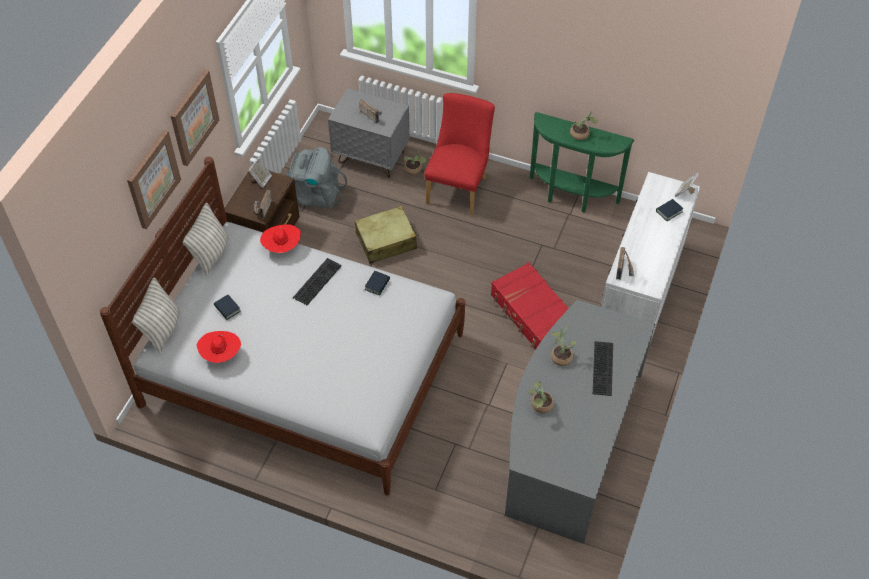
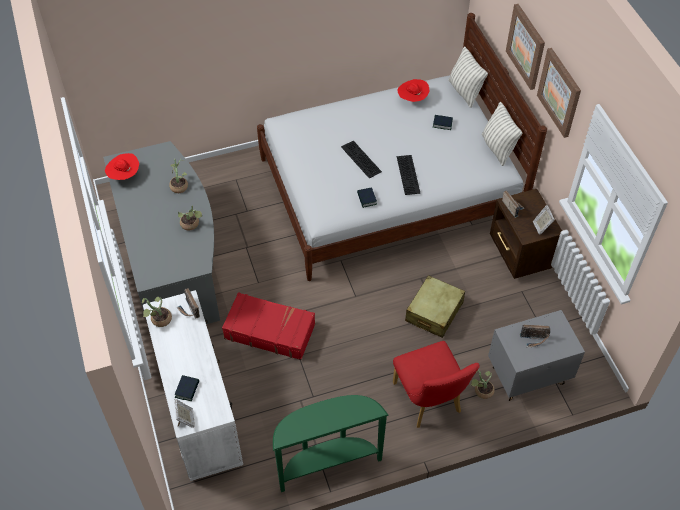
camera: 140 degrees right, 0 degrees up
(282, 247) = (459, 181): red hat -> red hat (124, 176)
(315, 195) = (528, 311): grey backpack -> none
(581, 135) = (324, 417): potted plant -> potted plant (159, 320)
(604, 369) = (153, 235): keyboard -> keyboard (360, 159)

